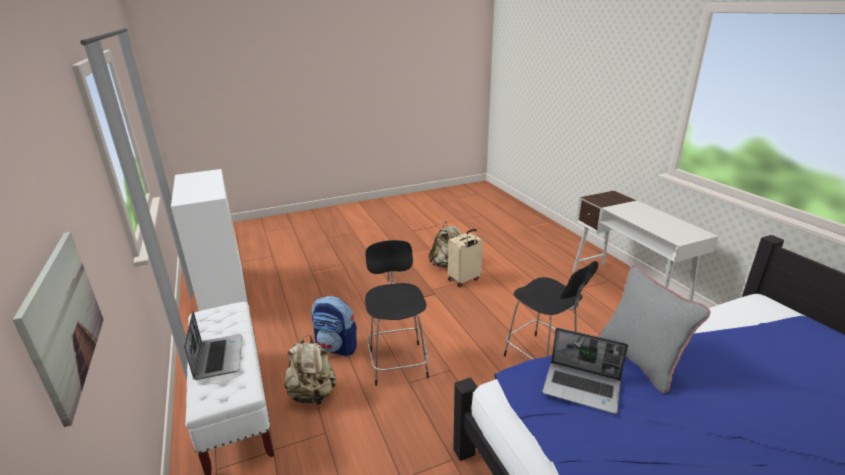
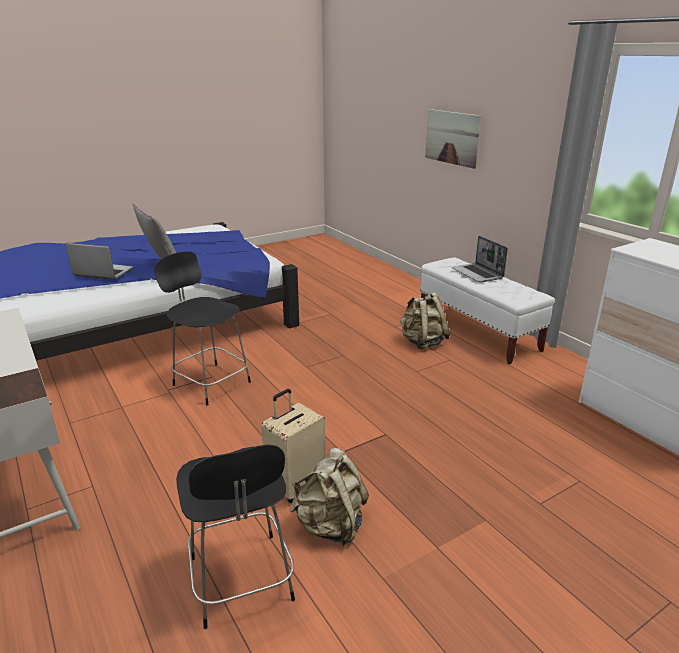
camera: 170 degrees right, 0 degrees up
(337, 347) = (431, 375): backpack -> none
(398, 362) = (360, 368): black chair -> black chair (242, 582)
(582, 388) = (214, 256): laptop -> laptop (102, 272)

